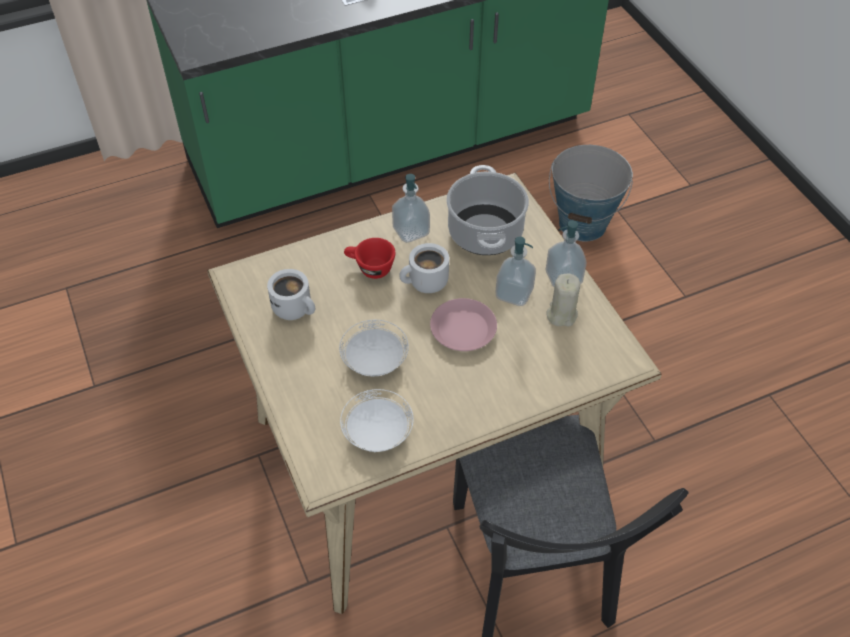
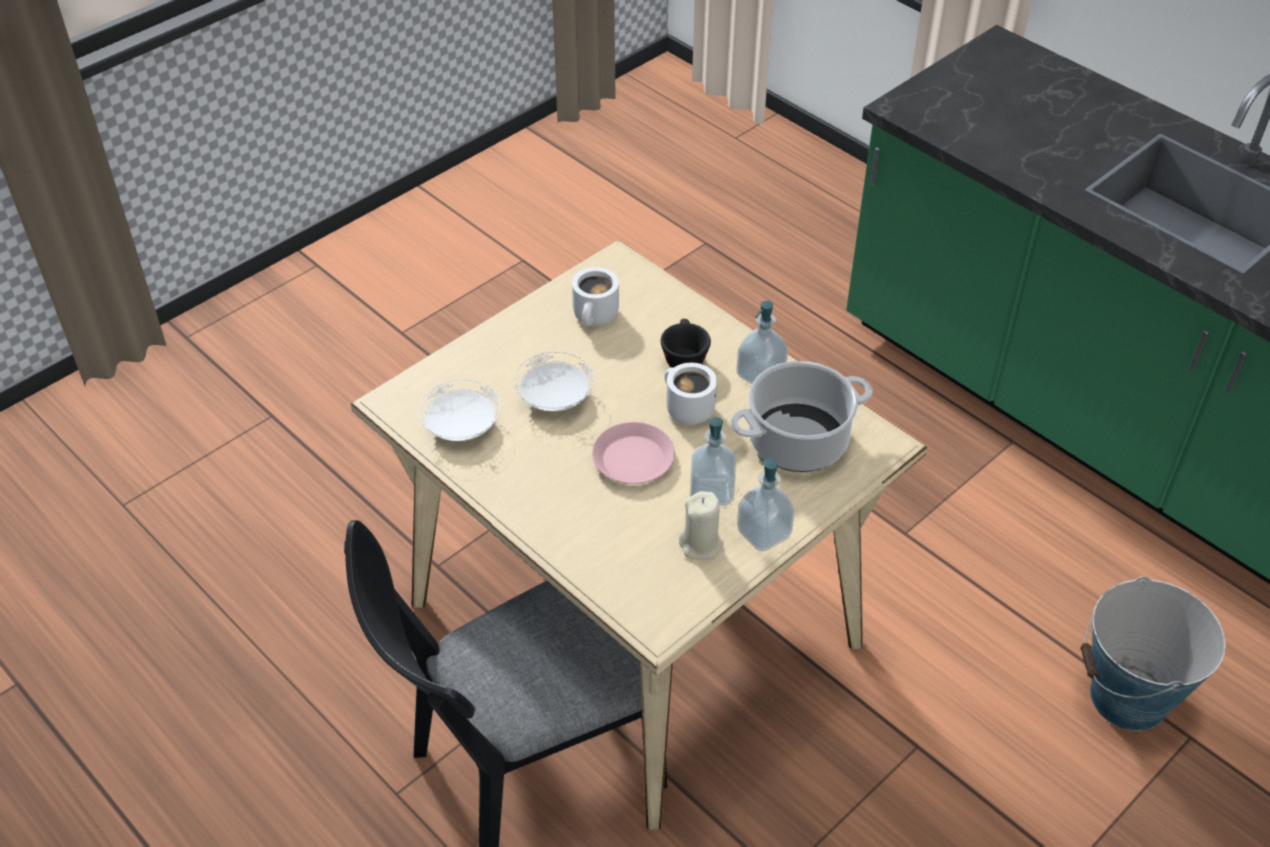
camera: 70 degrees right, 5 degrees down
(369, 268) = (683, 357): red cup -> black cup

